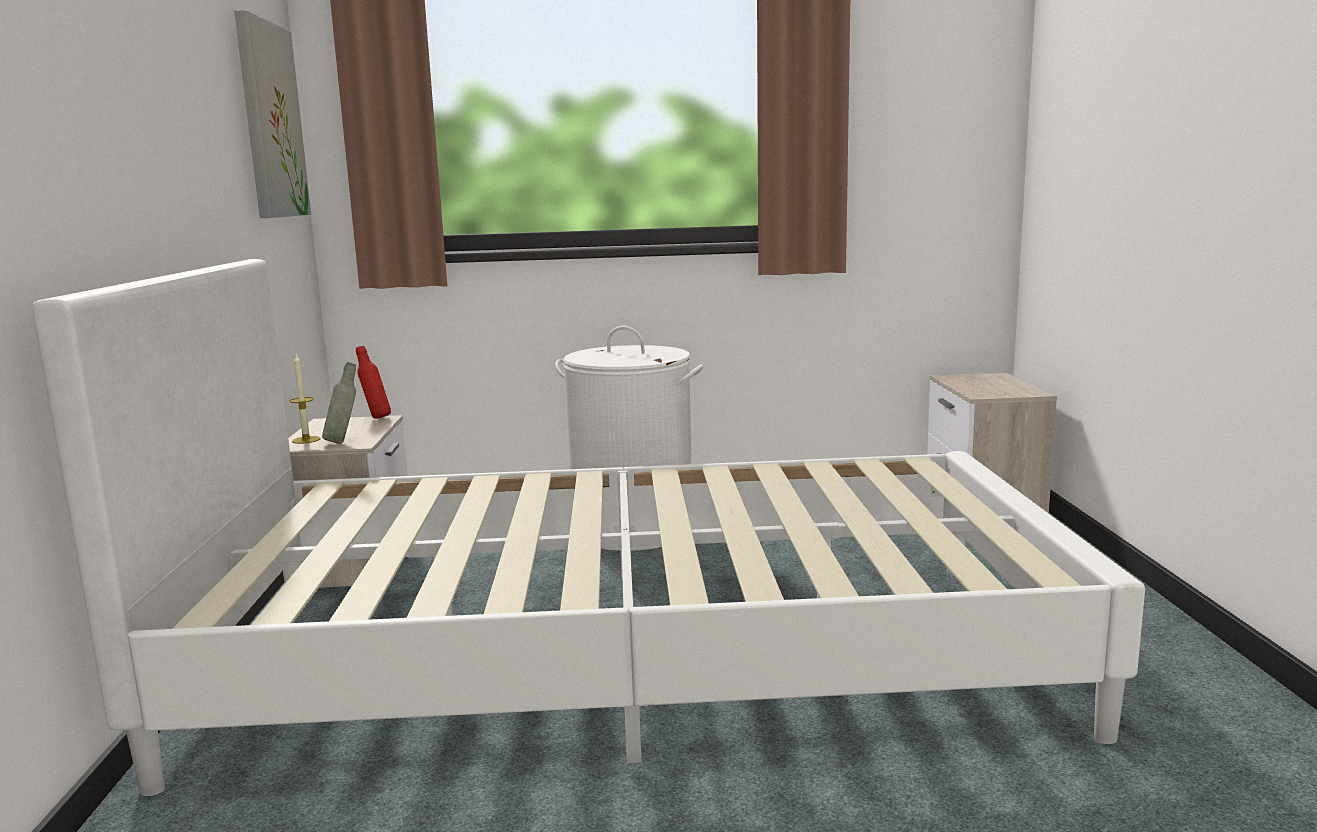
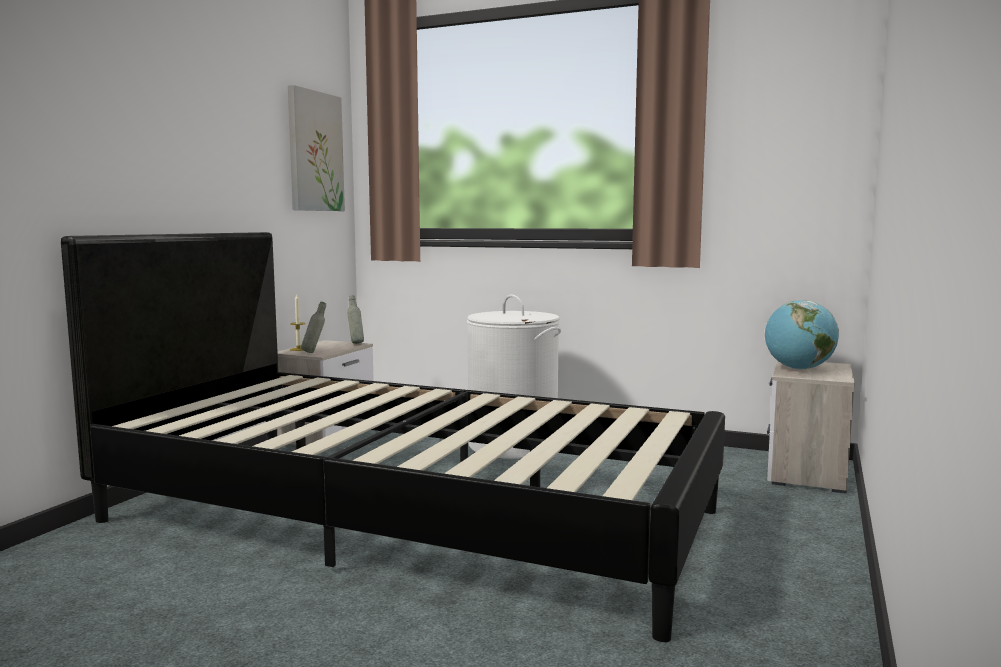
camera: 25 degrees right, 5 degrees down
(376, 417) = (355, 343): red bottle -> grey bottle
(629, 658) = (408, 515): white bed -> black bed
(976, 386) = (798, 369): none -> globe

